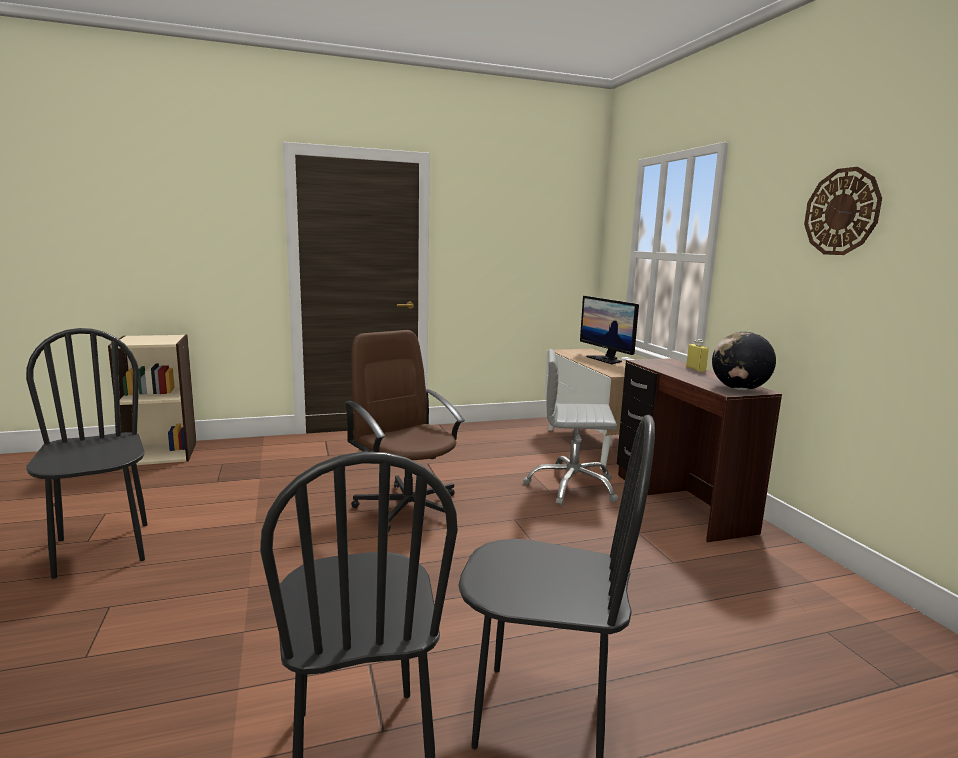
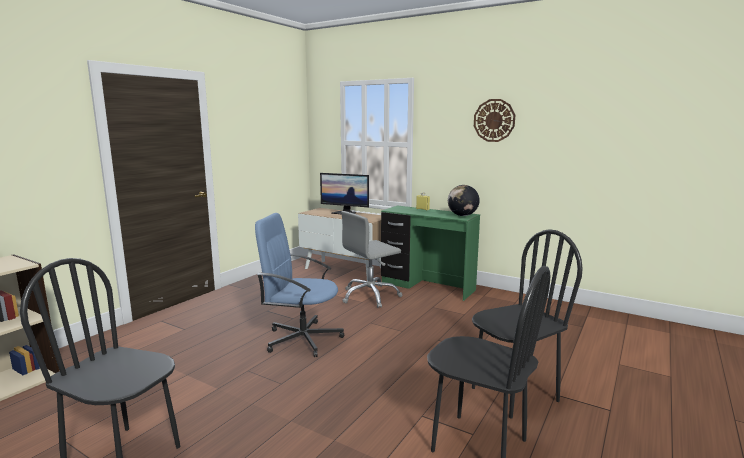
camera: 40 degrees left, 0 degrees up
(407, 507) = (302, 339): brown office chair -> blue office chair
(679, 502) = (427, 287): brown desk -> green desk

